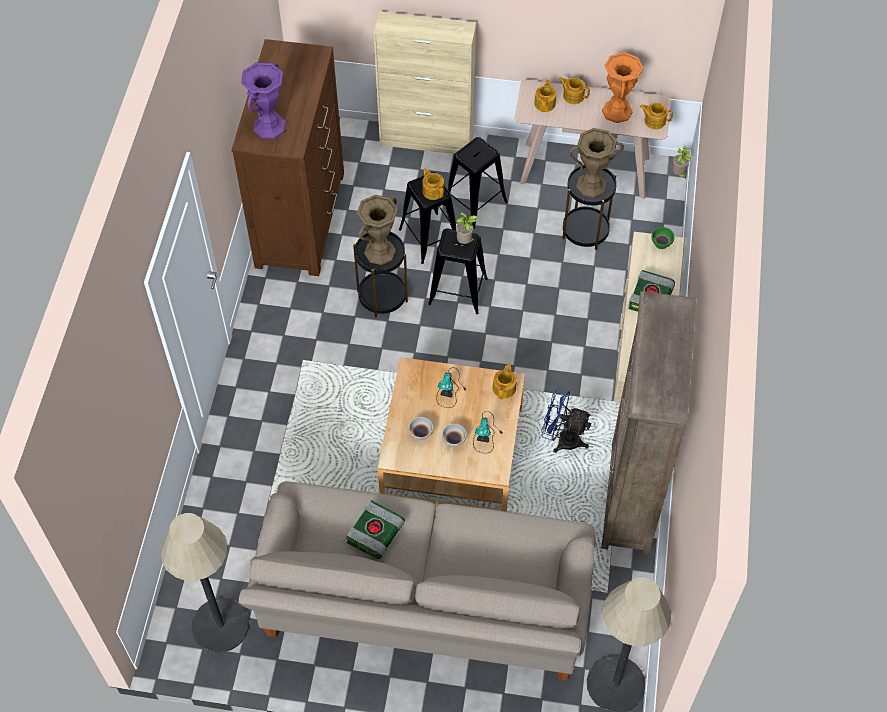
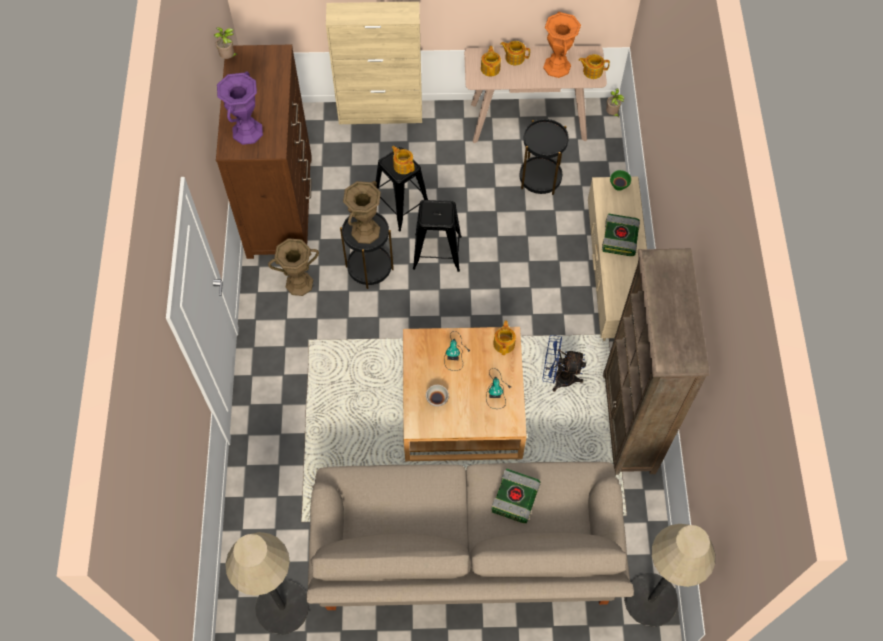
camera: 10 degrees left, 5 degrees up
(375, 534) = (417, 506): book -> book (515, 499)
(454, 440) = (468, 401): white bowl -> none
(465, 242) = (443, 210): potted plant -> potted plant (229, 57)
(475, 203) = (436, 167): black stool -> none
(591, 185) = (545, 139): brown vase -> brown vase (299, 283)

